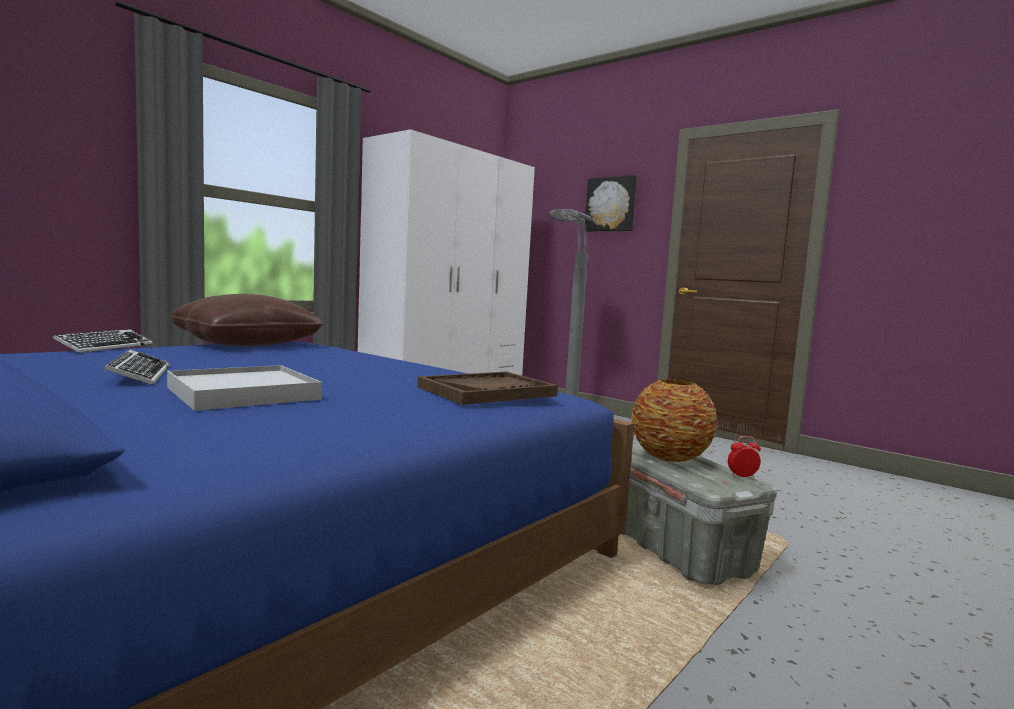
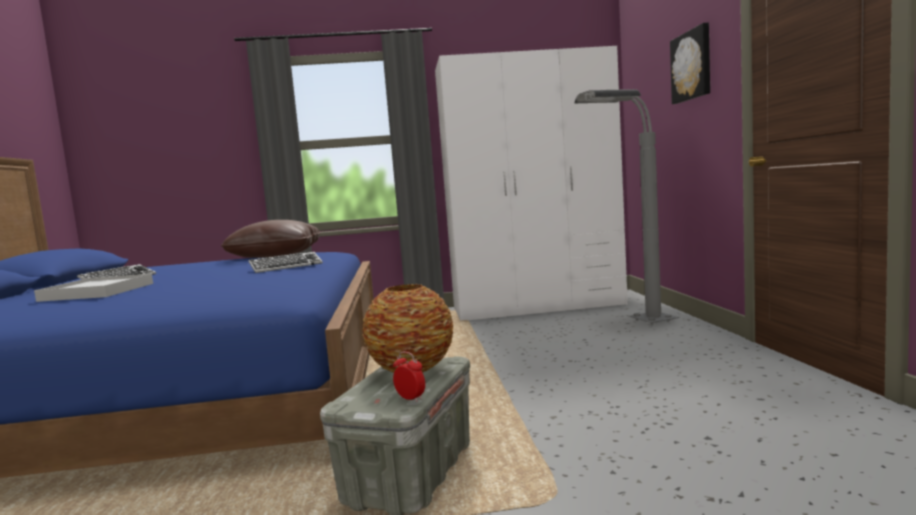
camera: 45 degrees right, 0 degrees up
(105, 347) = (195, 261): keyboard -> keyboard (286, 267)
(487, 391) = (213, 294): brown tray -> none

